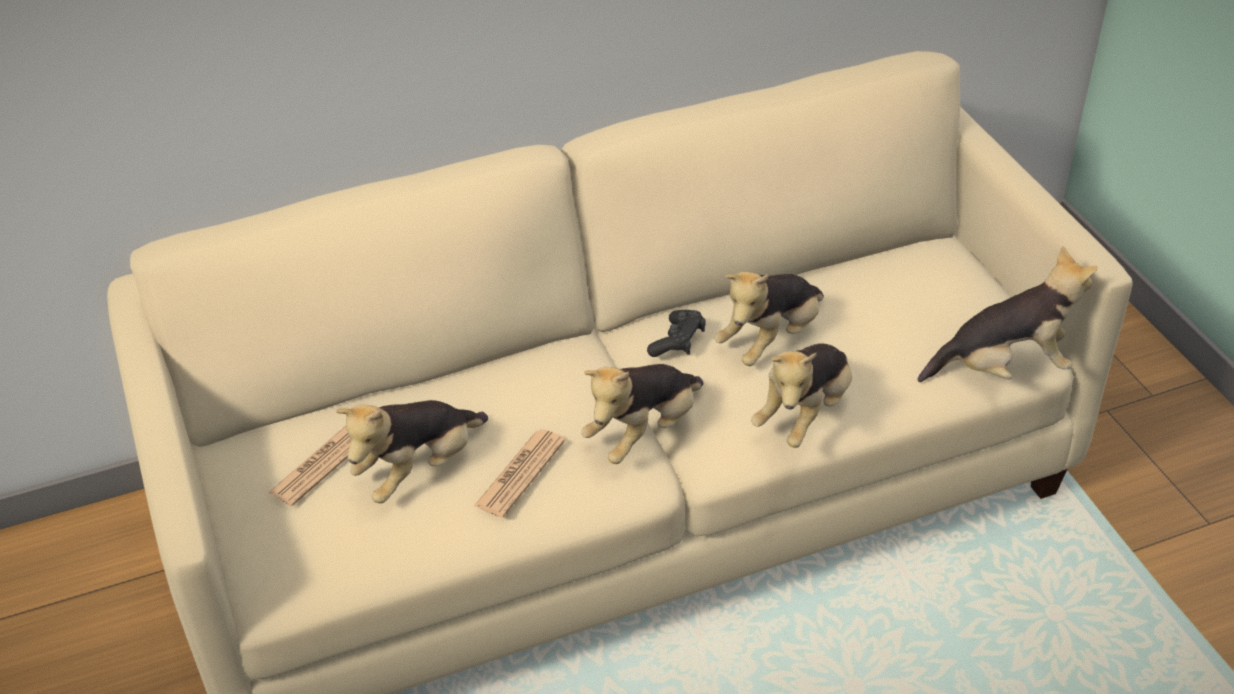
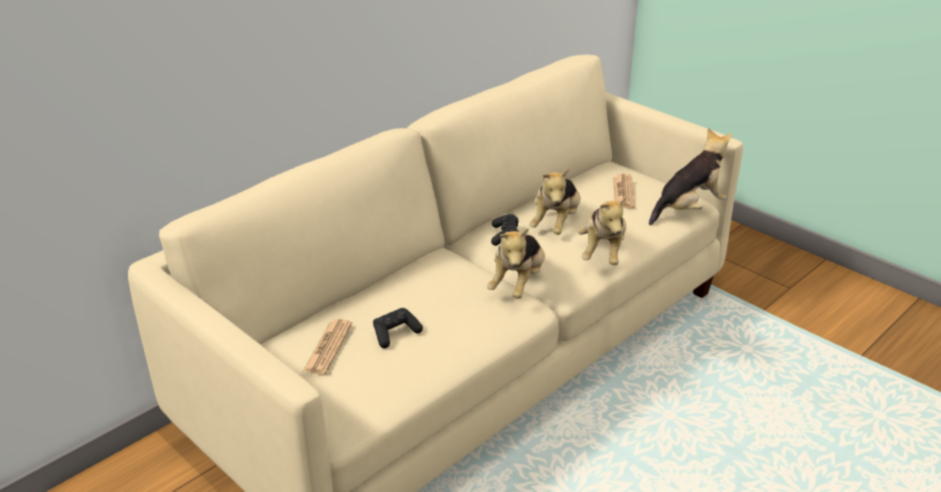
camera: 25 degrees left, 10 degrees down
(419, 470) = (395, 334): plush toy -> black game controller
(520, 473) = (461, 320): newspaper -> newspaper (623, 192)

